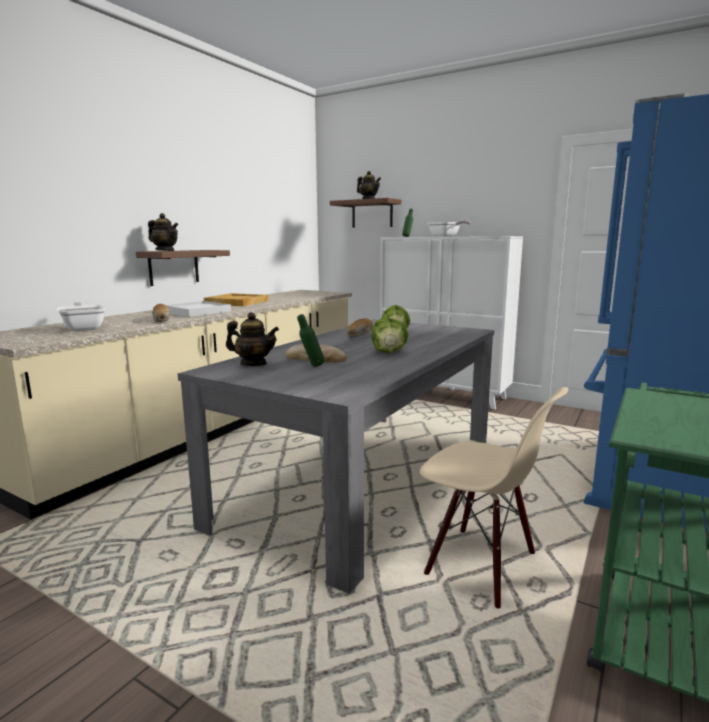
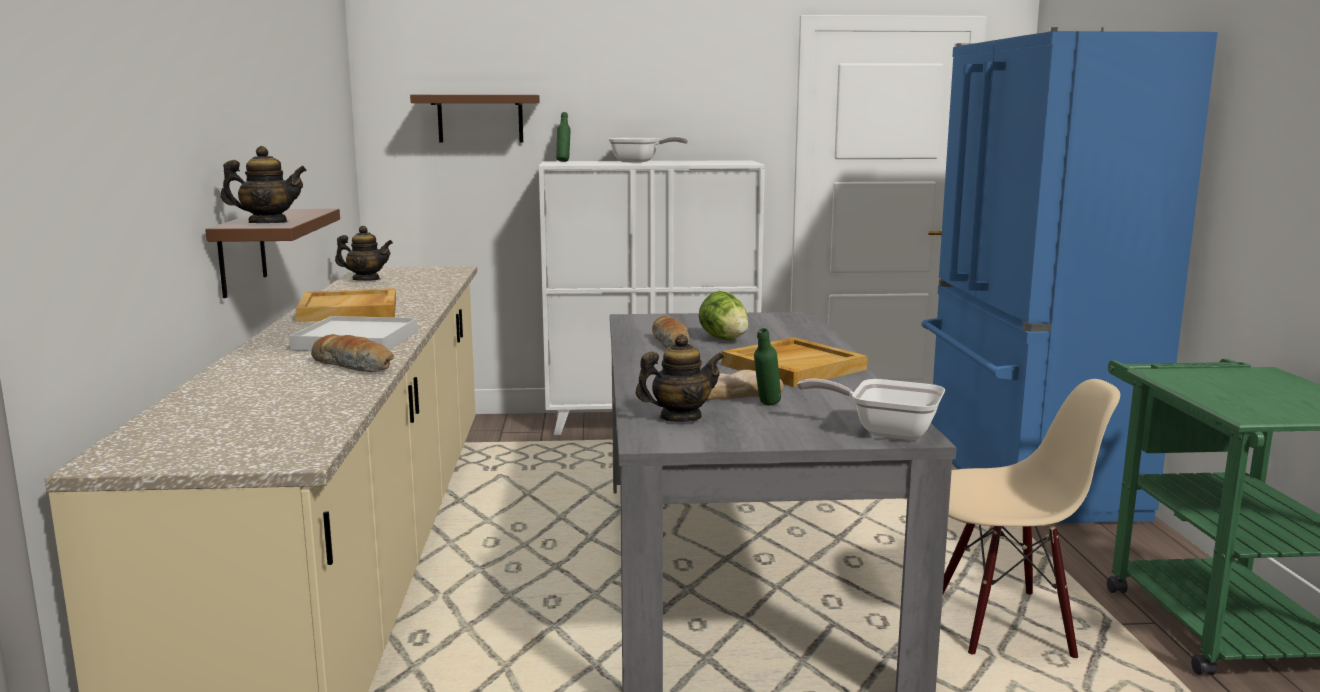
camera: 35 degrees left, 0 degrees up
(84, 328) = (272, 407): frying pan -> frying pan (885, 431)
(368, 199) = (485, 94): teapot -> teapot (366, 280)
(389, 352) = (793, 367): lettuce -> beige tray

